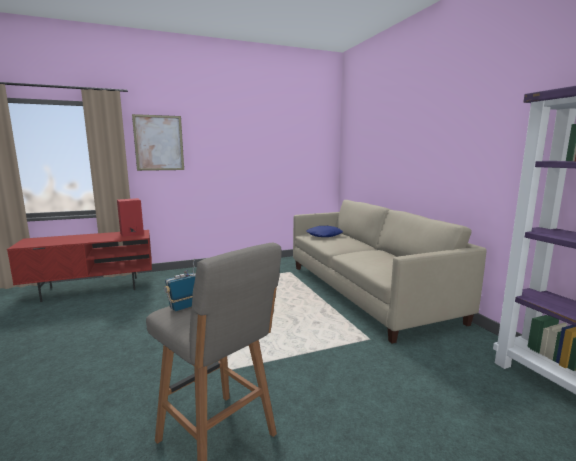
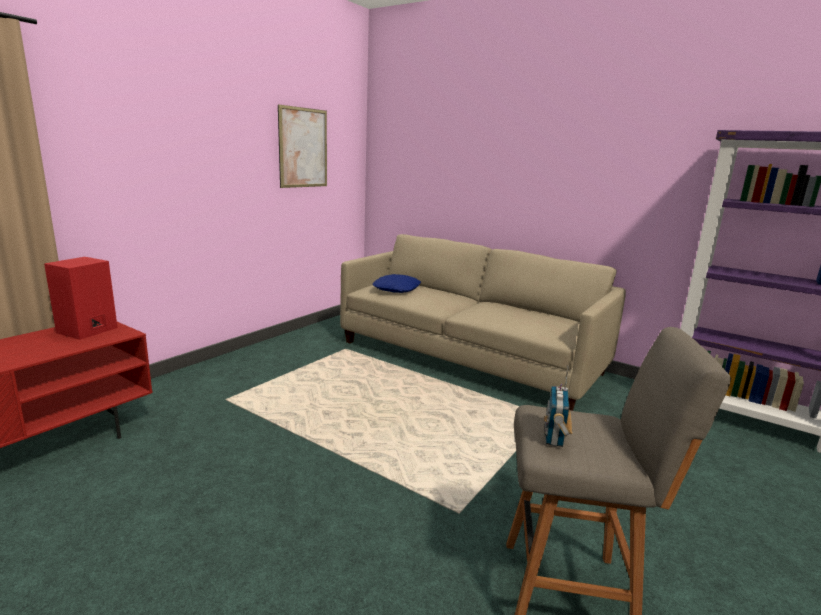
camera: 35 degrees left, 5 degrees up
(159, 143) = (101, 140): picture -> picture (303, 148)

